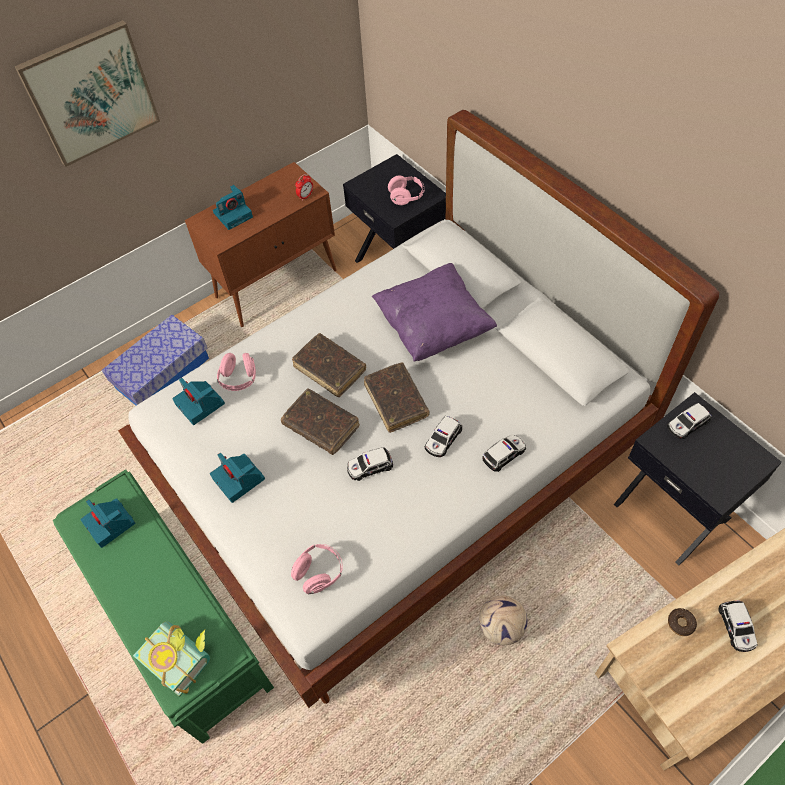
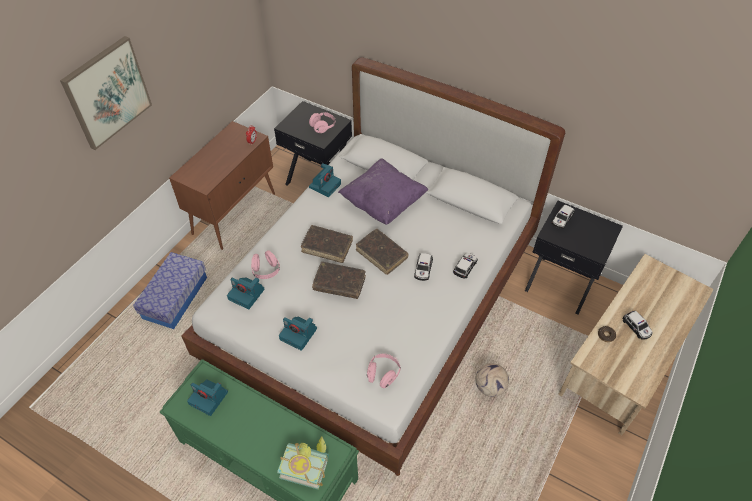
camera: 25 degrees left, 5 degrees down
(233, 214) = (205, 165): camera -> camera (325, 185)
(369, 467) = (384, 299): toy car -> none

